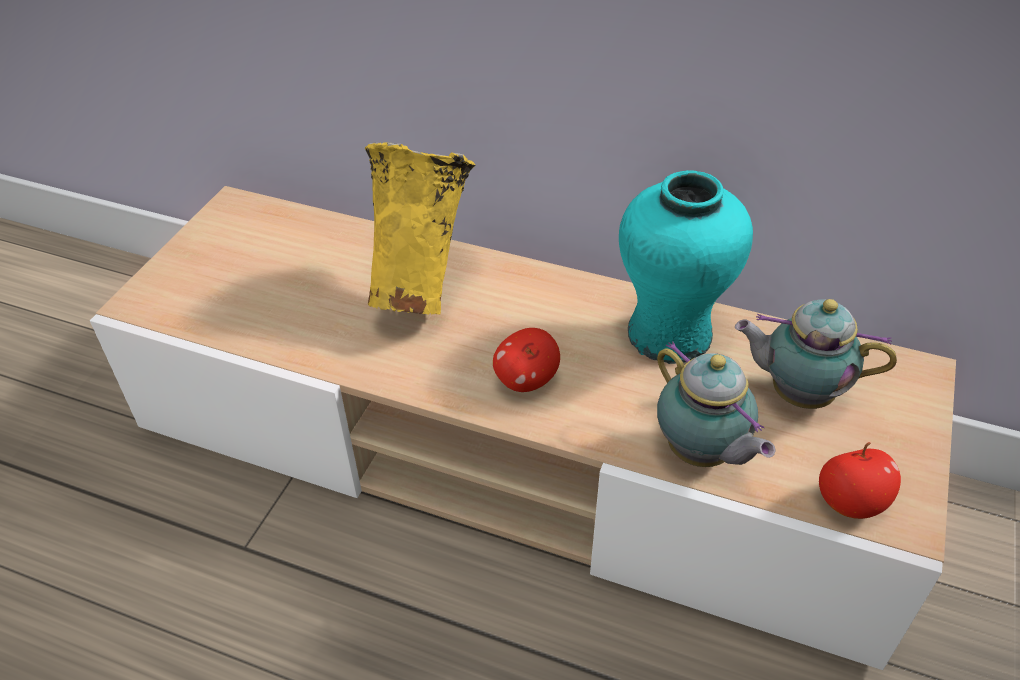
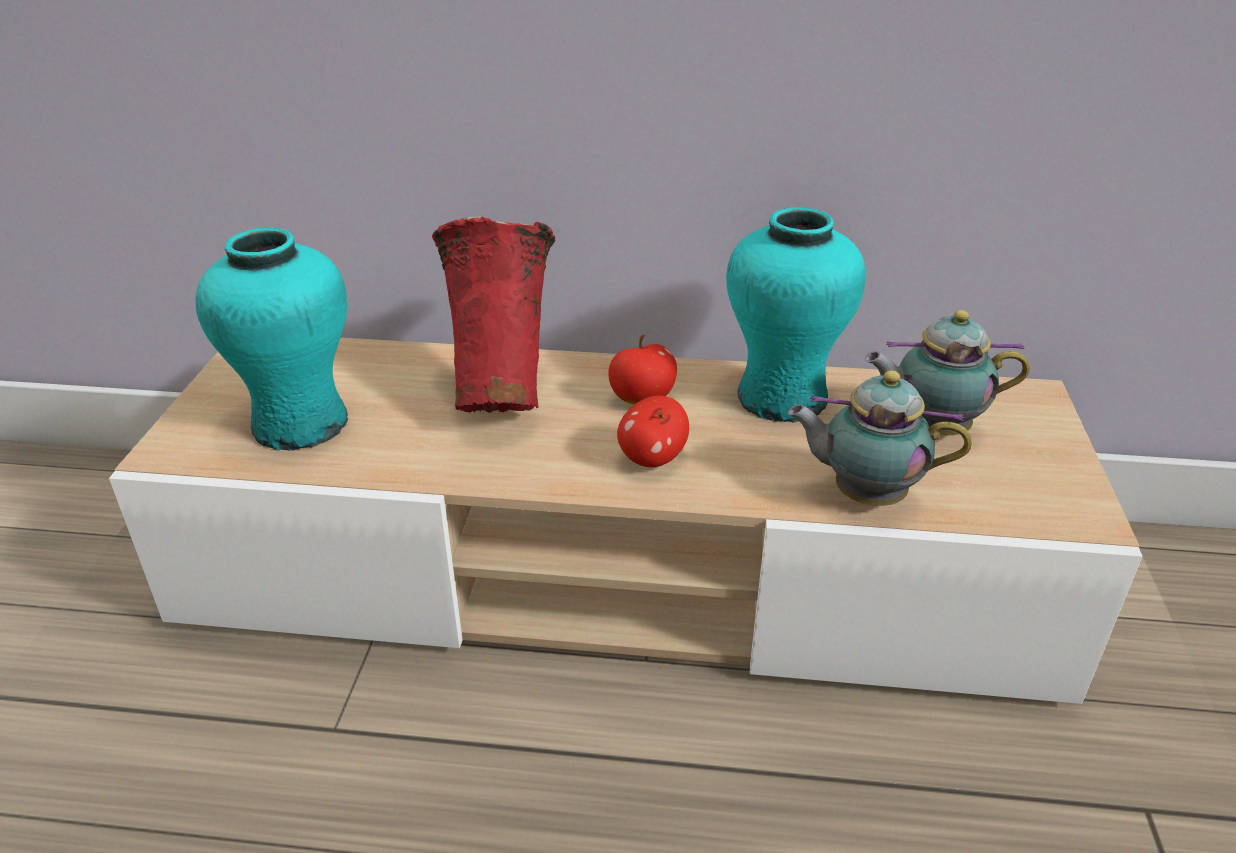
camera: 15 degrees left, 10 degrees down
(247, 292) = (299, 423): none -> turquoise vase
(422, 287) = (502, 393): yellow vase -> red vase
(701, 454) = (863, 494): teapot -> teapot turned 150 degrees clockwise
(850, 502) = (1028, 511): apple -> apple (642, 399)

